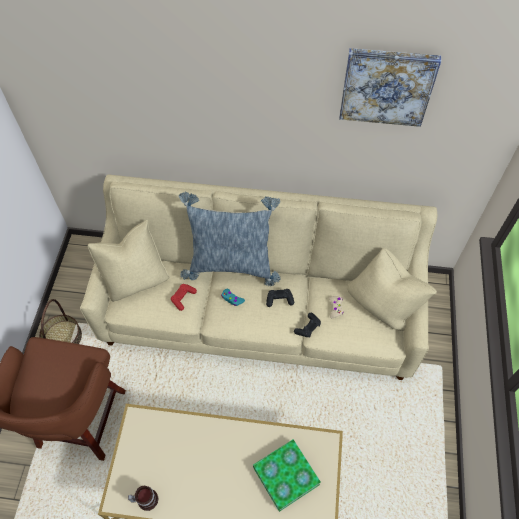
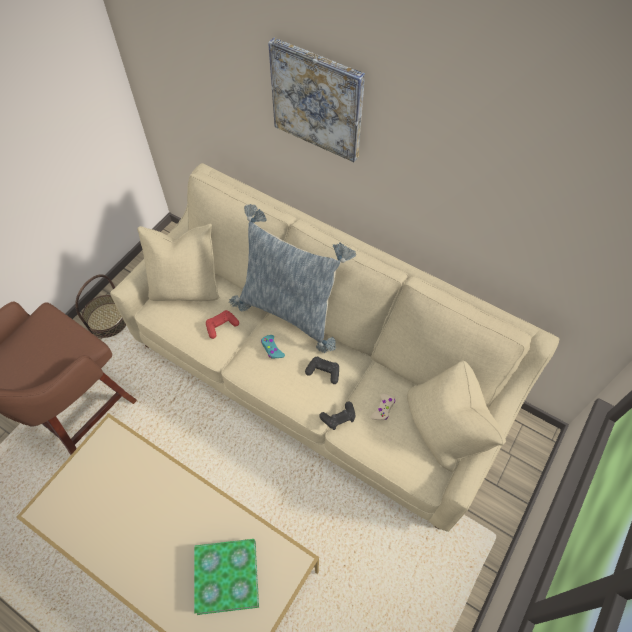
camera: 25 degrees right, 0 degrees up
(145, 499) = (69, 525): mug -> none
(387, 86) = (526, 149): picture -> picture (318, 100)

